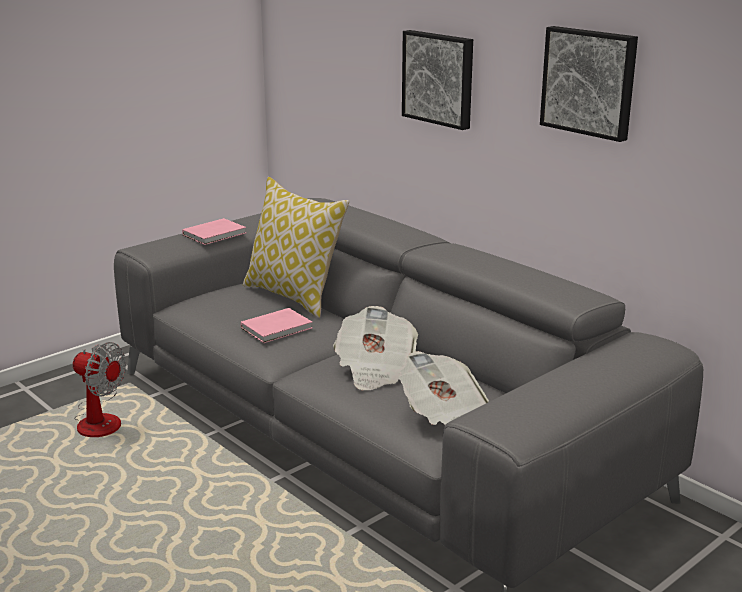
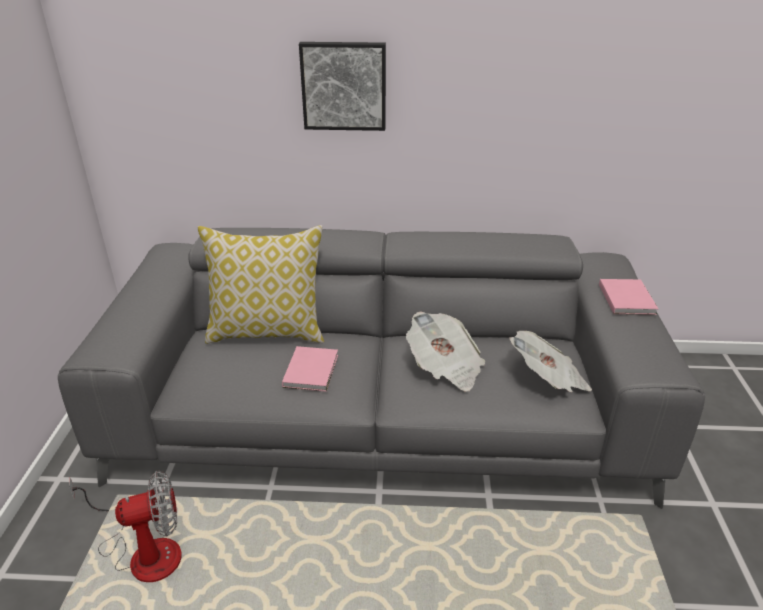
camera: 45 degrees left, 10 degrees up
(216, 234) = (147, 303): pink book -> pink book (627, 298)
(590, 82) = (520, 66): picture -> none

